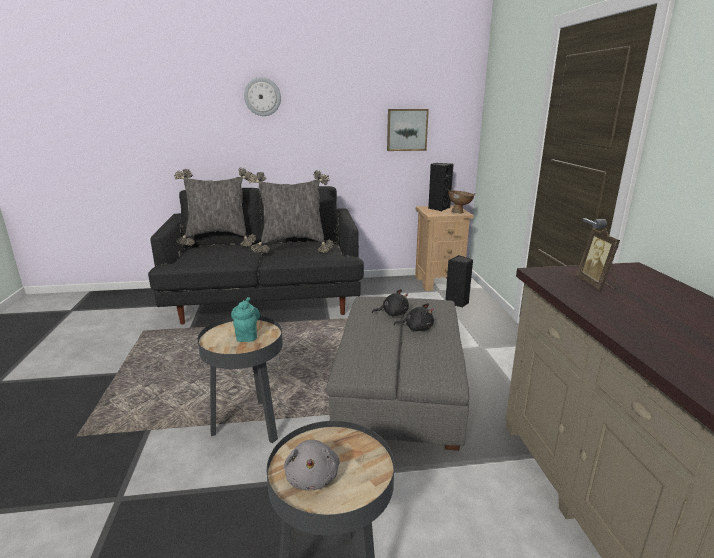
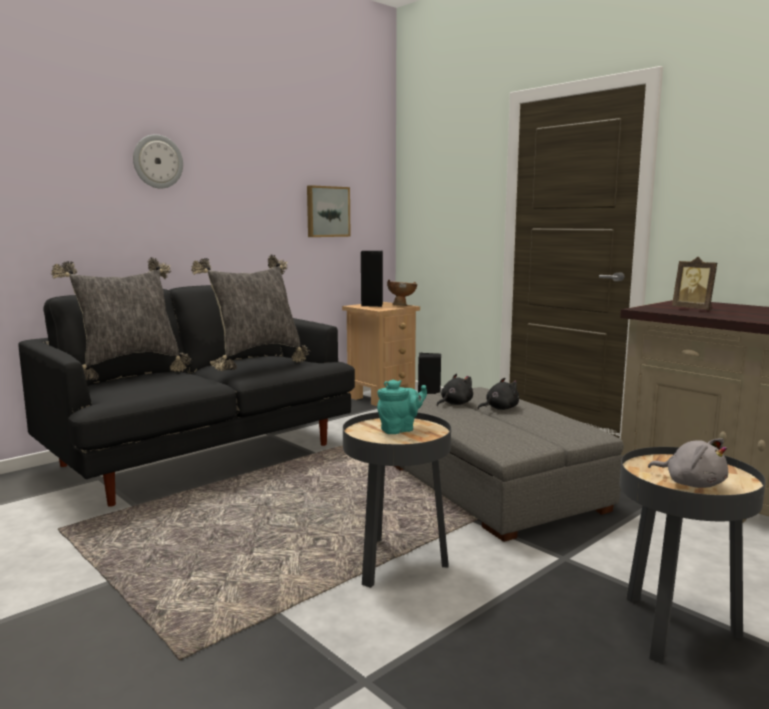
camera: 35 degrees left, 10 degrees down
(247, 335) = (400, 429): turquoise teapot -> turquoise teapot turned 105 degrees clockwise

